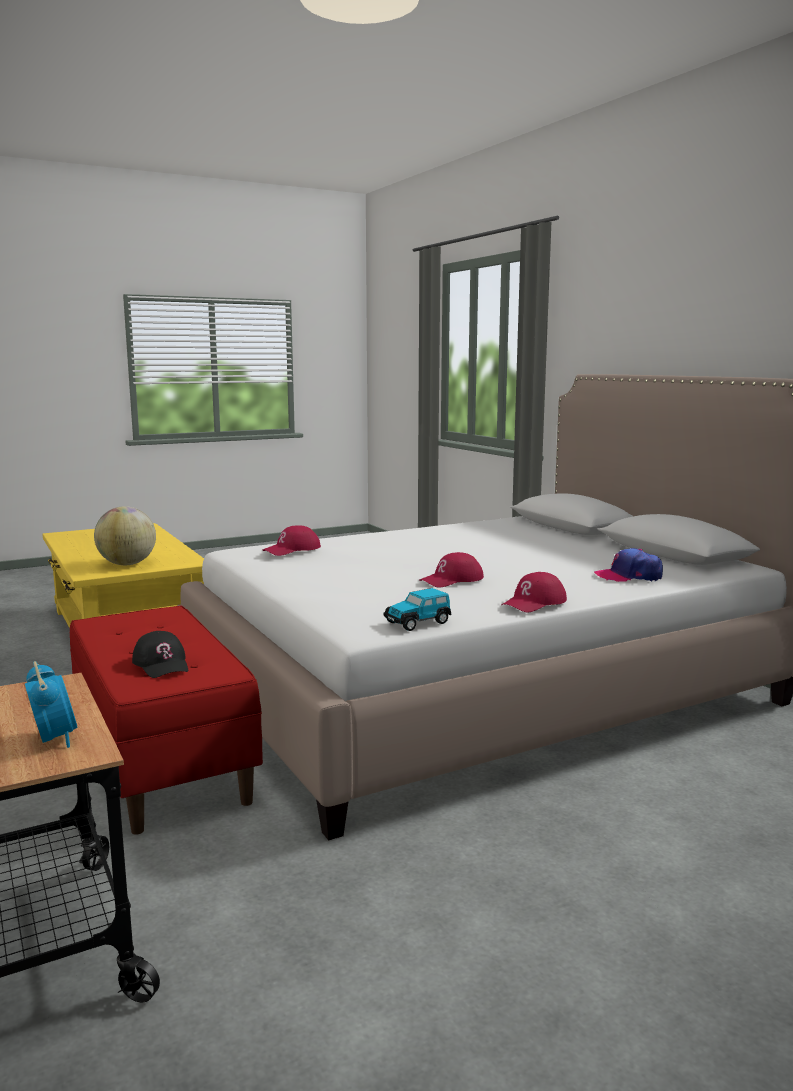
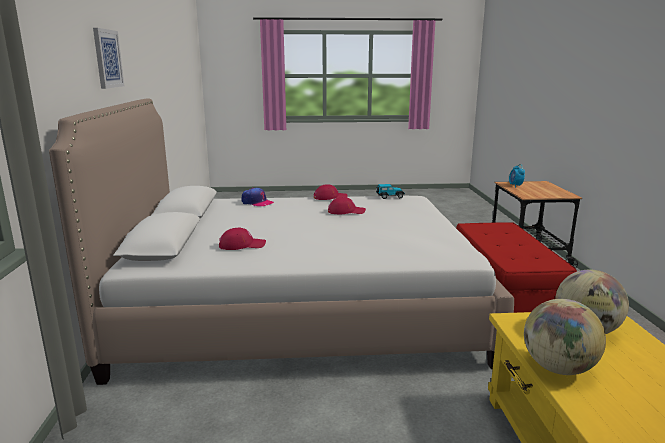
camera: 155 degrees left, 5 degrees up
(162, 664) = (500, 233): black cap -> none
(168, 548) = (558, 368): none -> globe
(292, 550) = (422, 243): red cap -> red cap (242, 245)
(728, 316) = (107, 58): none -> picture

